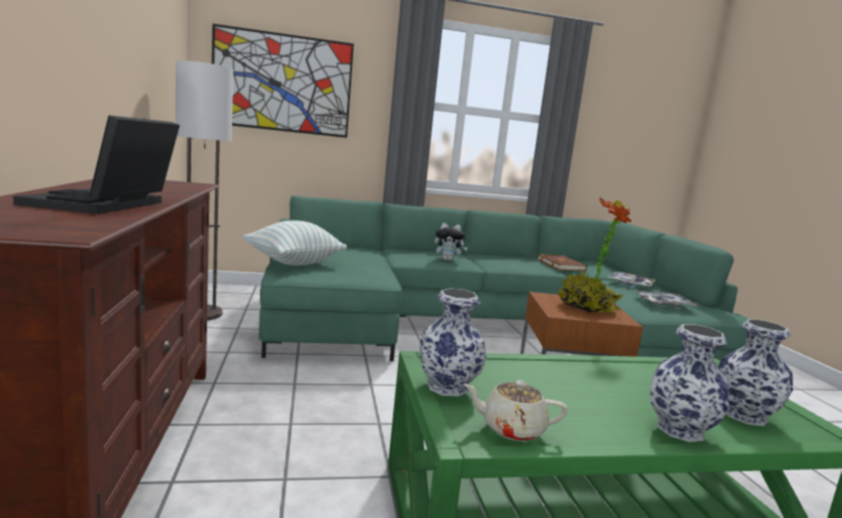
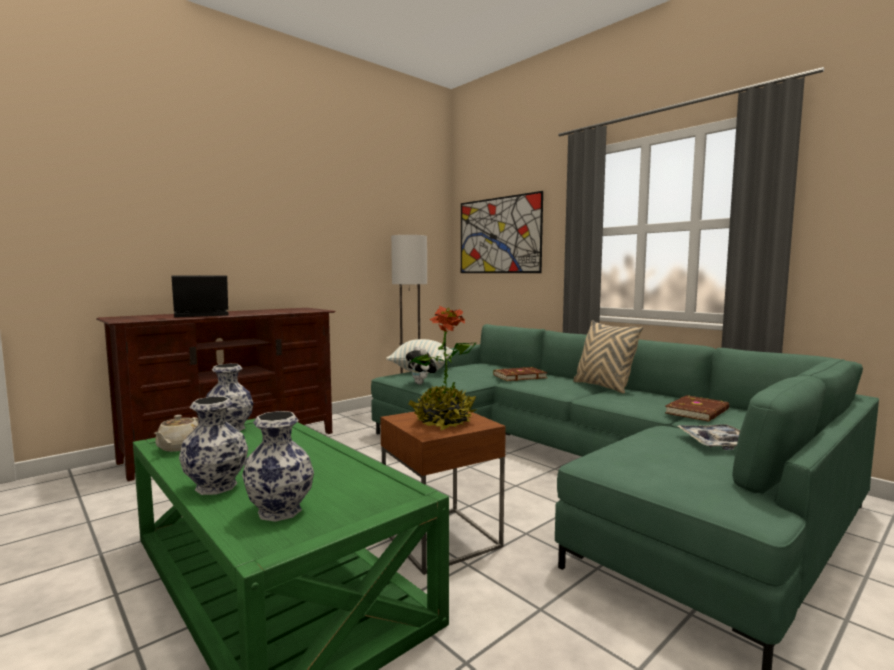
camera: 60 degrees right, 5 degrees down
(392, 254) = (519, 376): none -> brown book
(448, 260) = (559, 386): plush toy -> plush toy (421, 384)
(466, 255) = (603, 387): none -> beige pillow
(511, 429) = (179, 447): beige teapot -> beige teapot turned 150 degrees counterclockwise
(664, 304) = (657, 464): tray -> none

